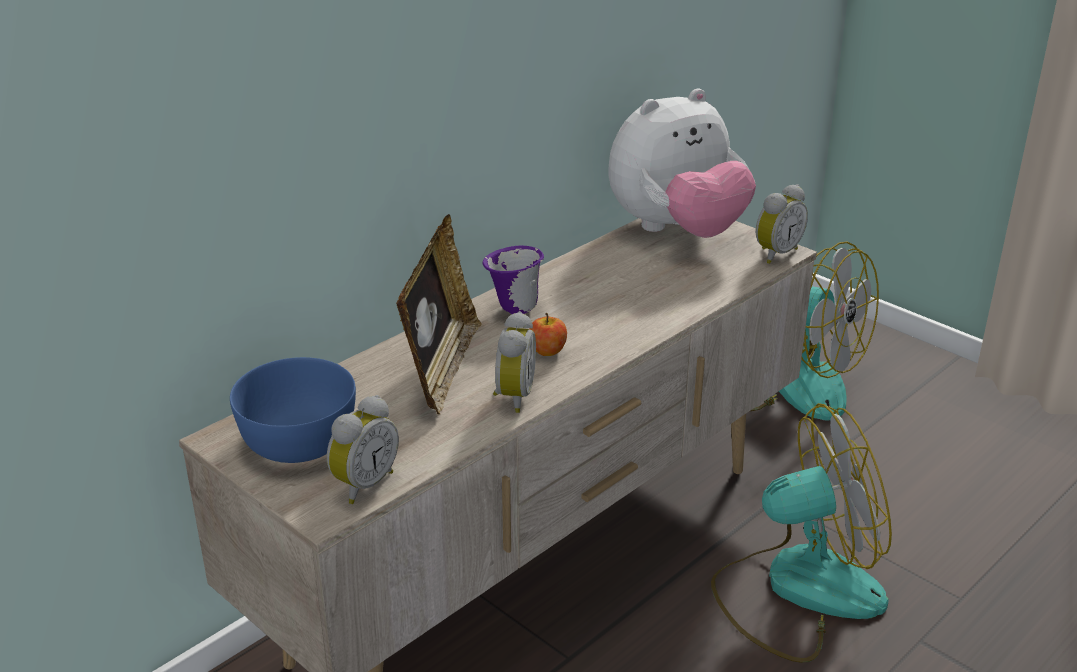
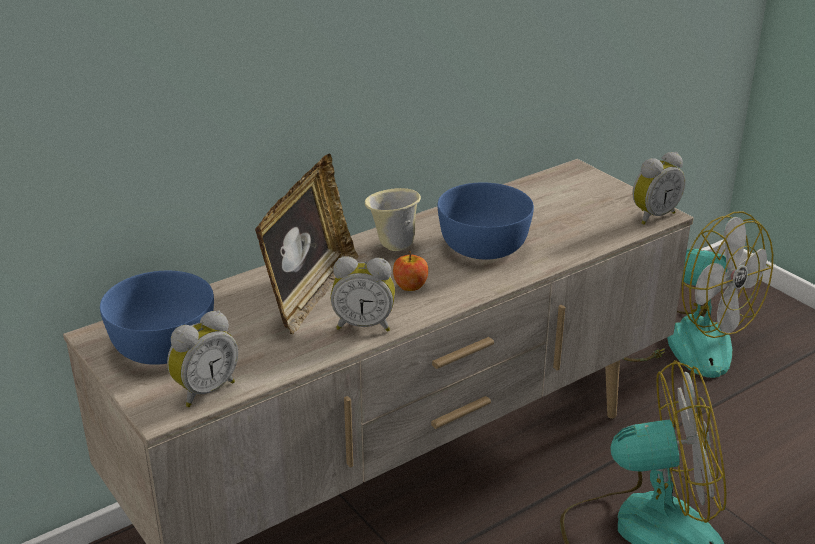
camera: 10 degrees right, 0 degrees up
(512, 396) = (364, 324): alarm clock -> alarm clock turned 75 degrees clockwise
(513, 308) = (392, 245): purple mug -> beige mug
(611, 299) = (484, 244): none -> blue bowl
(677, 231) = (566, 188): plush toy -> none

